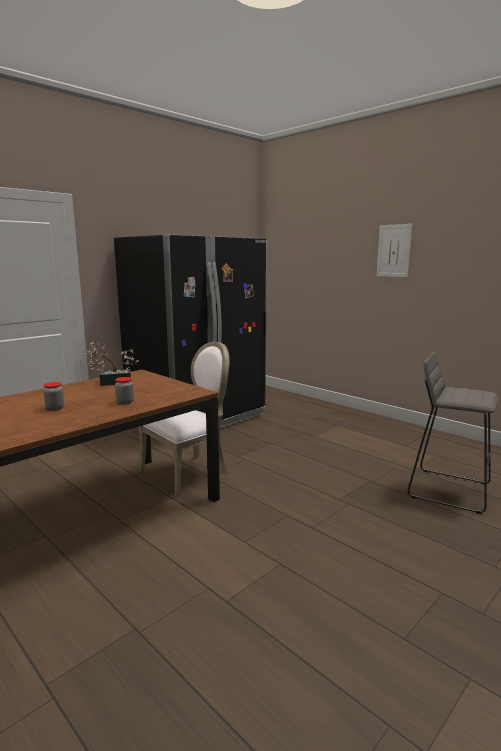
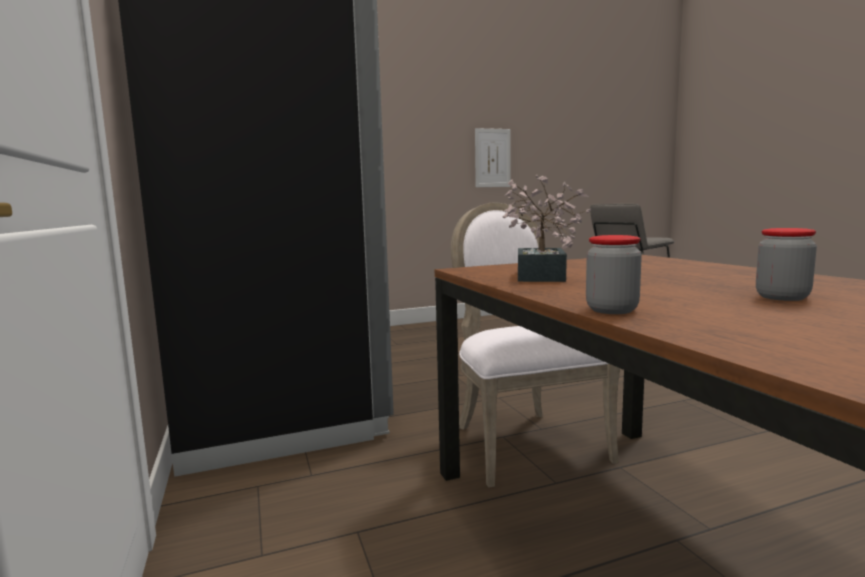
camera: 65 degrees left, 5 degrees down
(125, 402) = (710, 273): jar -> jar (611, 310)
(394, 250) = (422, 118): picture -> picture (492, 158)

